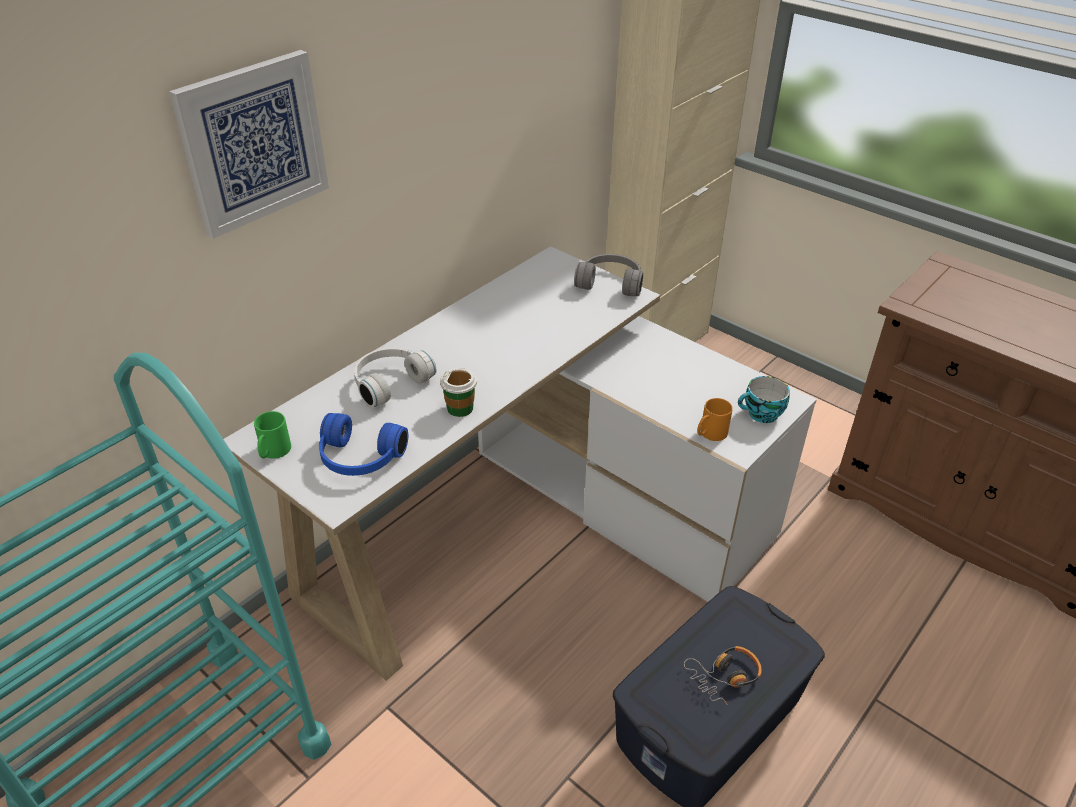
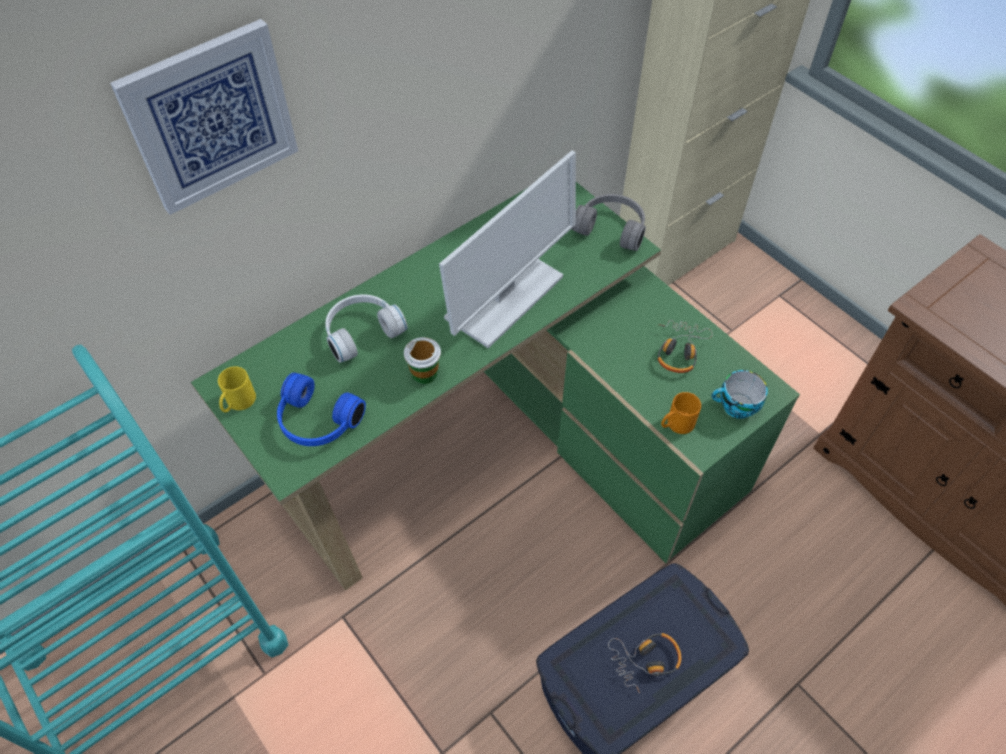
camera: 10 degrees right, 15 degrees up
(273, 453) = (238, 403): green mug -> yellow mug
(524, 344) = (504, 299): none -> monitor
(532, 526) = (507, 447): white desk -> green desk
(695, 377) = (679, 350): none -> headphones

